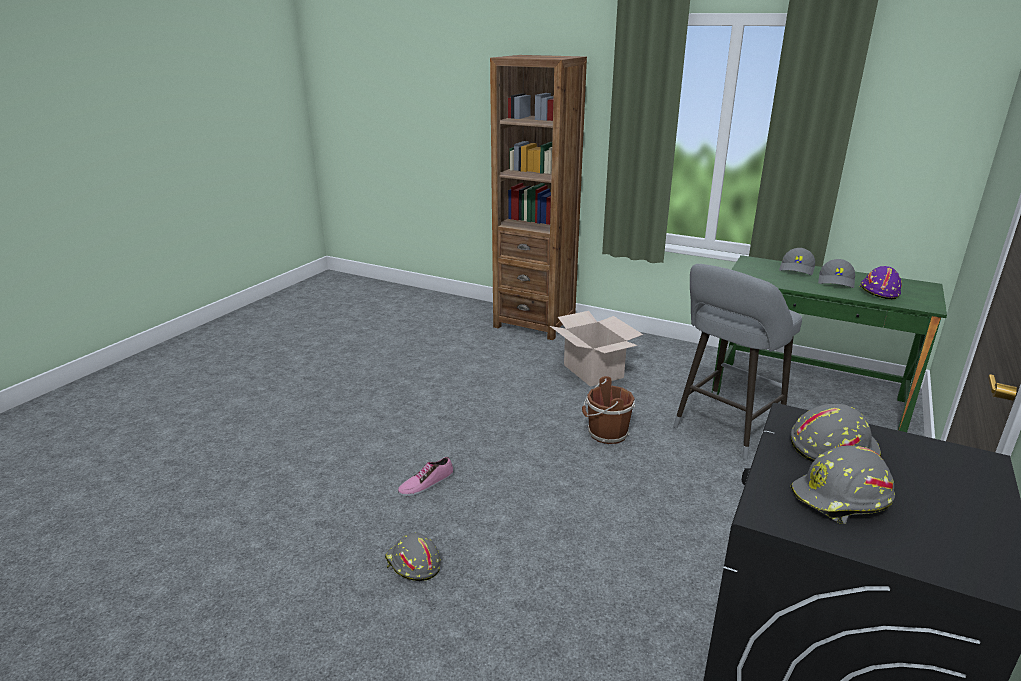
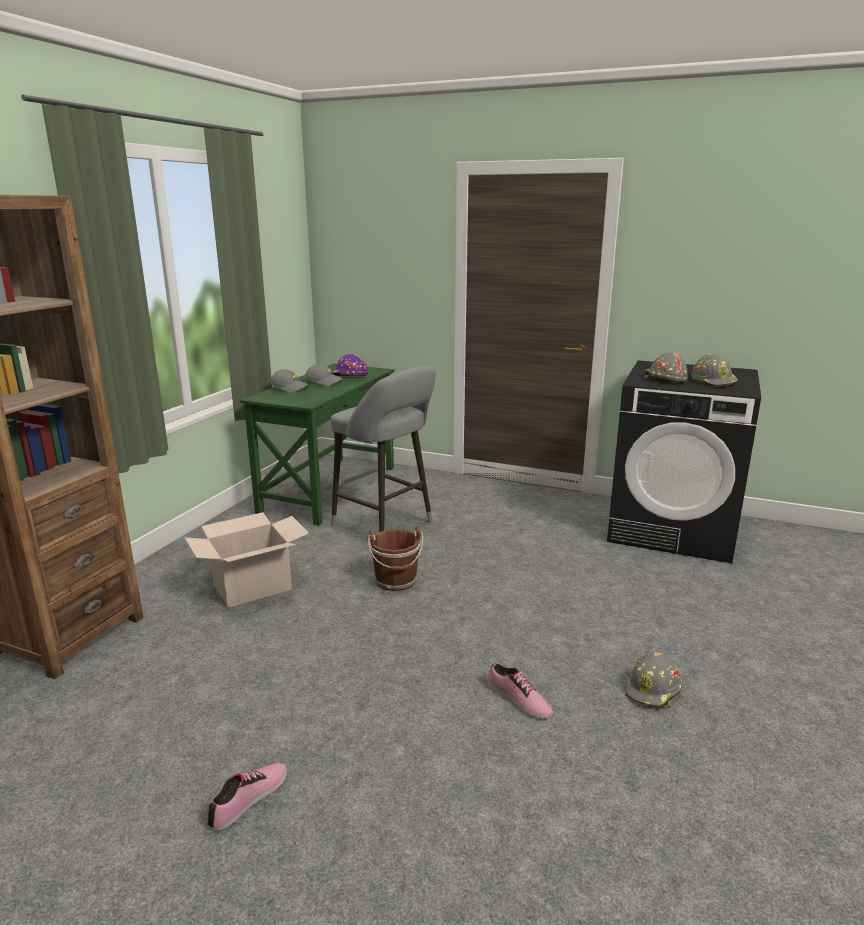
camera: 95 degrees left, 5 degrees down
(380, 386) = (249, 799): none -> shoe

